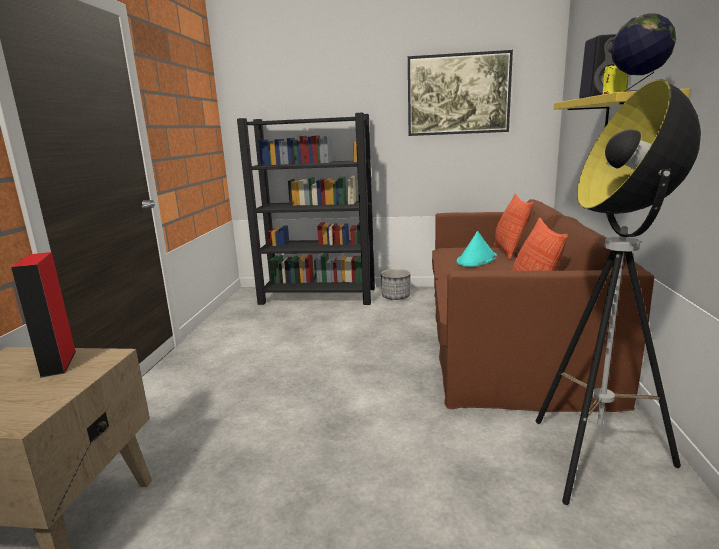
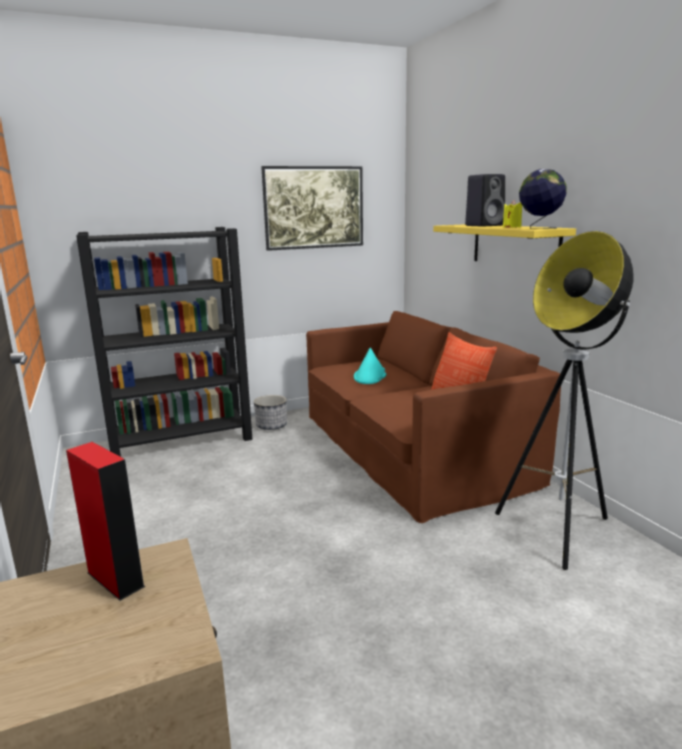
camera: 30 degrees left, 0 degrees up
(510, 252) = (389, 364): orange pillow -> none

